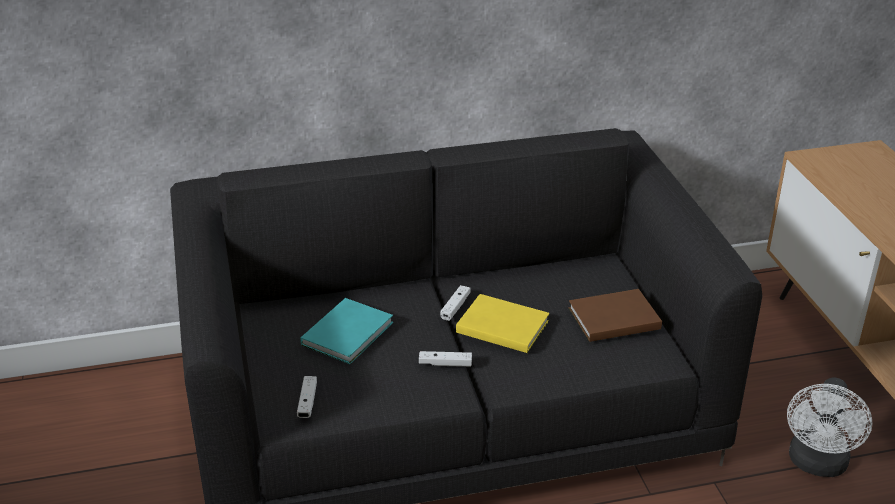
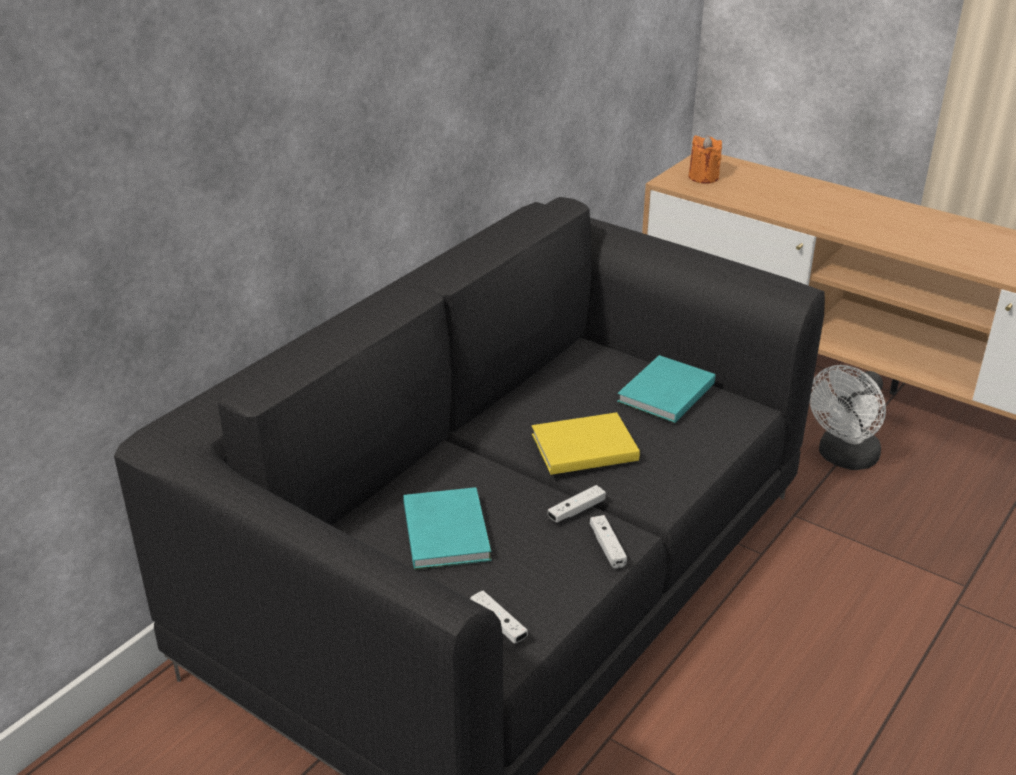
camera: 40 degrees left, 0 degrees up
(455, 307) = (511, 452): white game controller -> white game controller (607, 547)
(611, 318) = (663, 393): brown book -> turquoise book
(817, 465) = (843, 458): white fan -> white fan turned 60 degrees clockwise
(844, 164) = (703, 177): none -> orange candle

